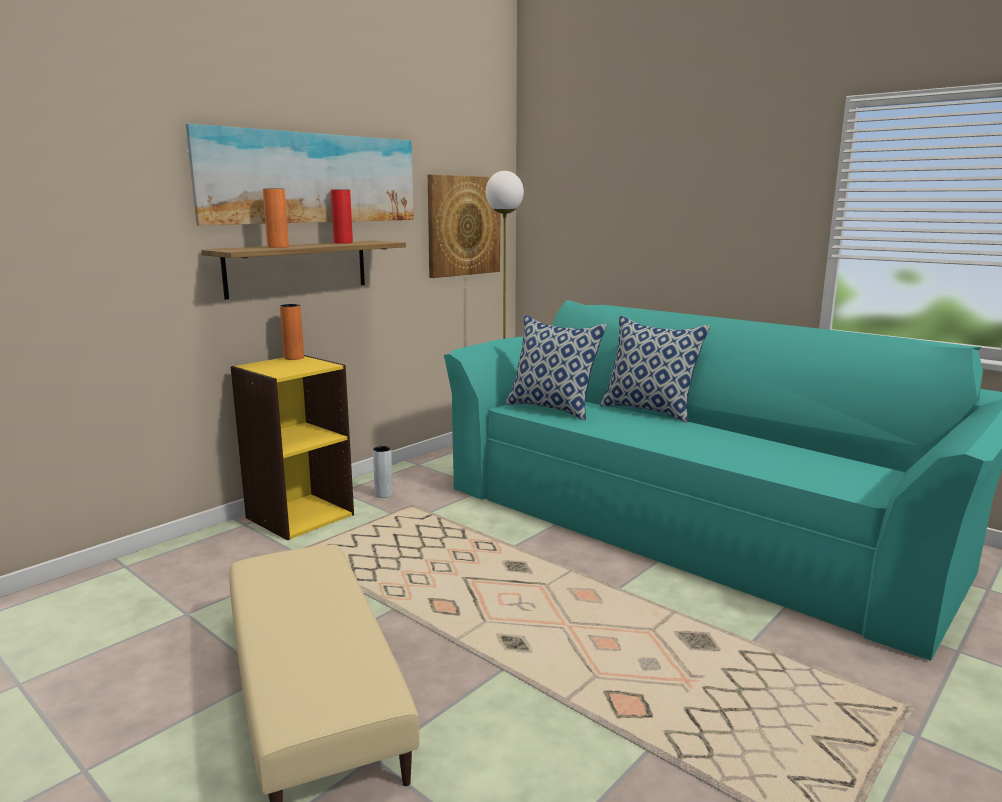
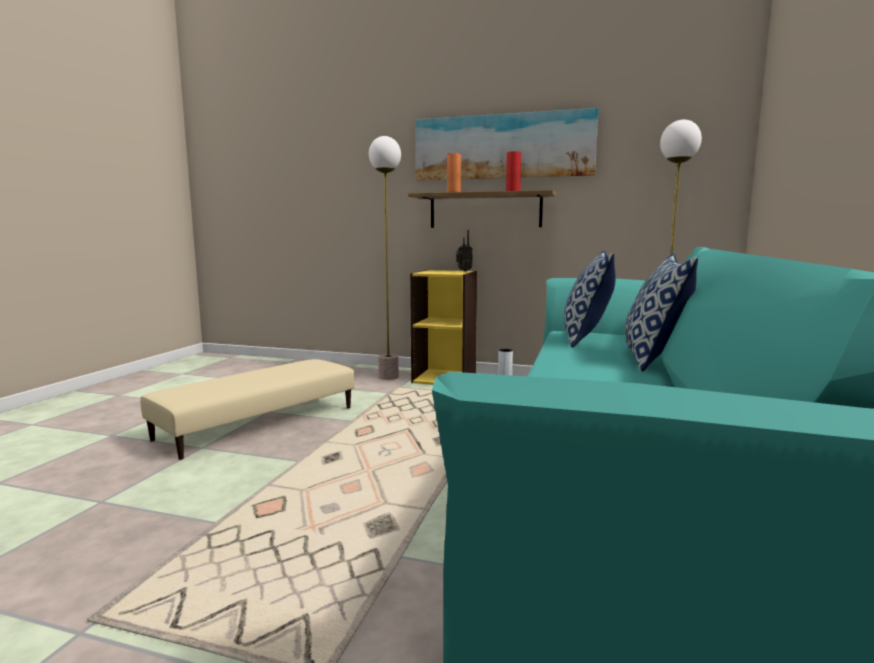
camera: 65 degrees right, 5 degrees down
(233, 549) = (388, 377): none -> floor lamp
(294, 358) = (463, 270): orange vase -> radio
(463, 226) = (665, 181): picture -> none

